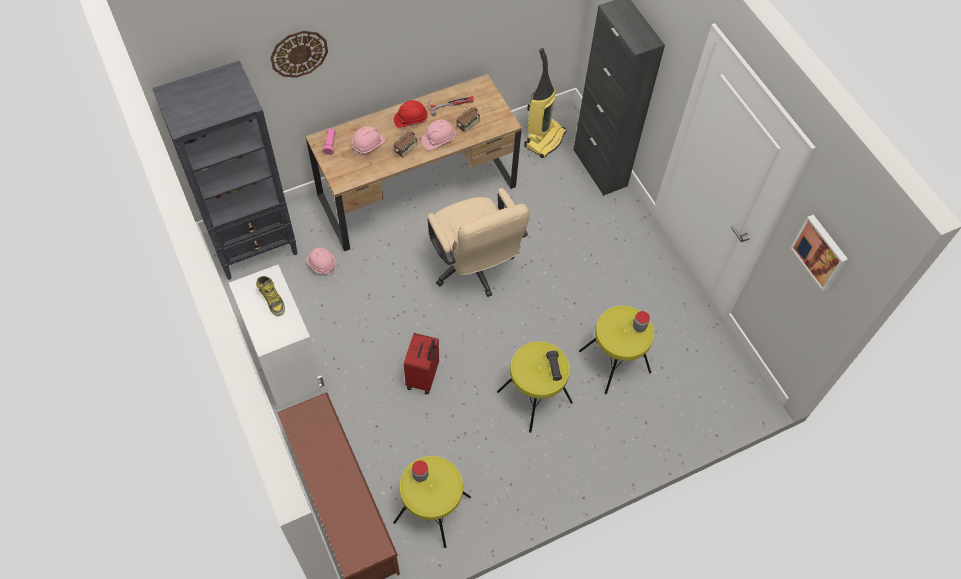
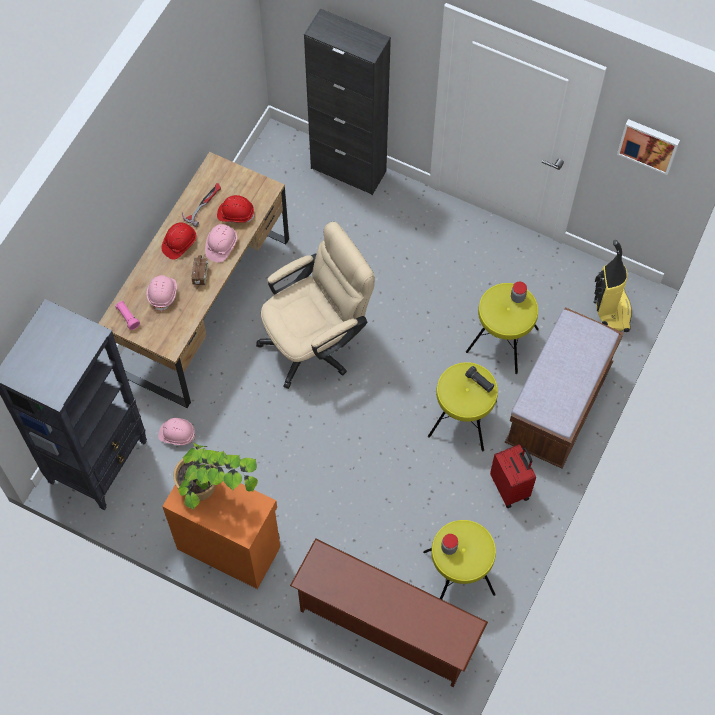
camera: 35 degrees left, 5 degrees up
(272, 299) = (215, 493): boot -> potted plant
(286, 364) = (229, 546): white cabinet -> orange cabinet
(299, 53) = (78, 254): wall clock -> none
(423, 377) = (357, 469): red suitcase -> red suitcase (510, 487)
(468, 125) = (235, 214): radio -> red hard hat
(474, 268) = (316, 341): beige office chair -> beige office chair turned 60 degrees counterclockwise
(544, 139) = (275, 174): vacuum cleaner -> vacuum cleaner (610, 309)
(619, 440) = (558, 405): none -> brown bench

